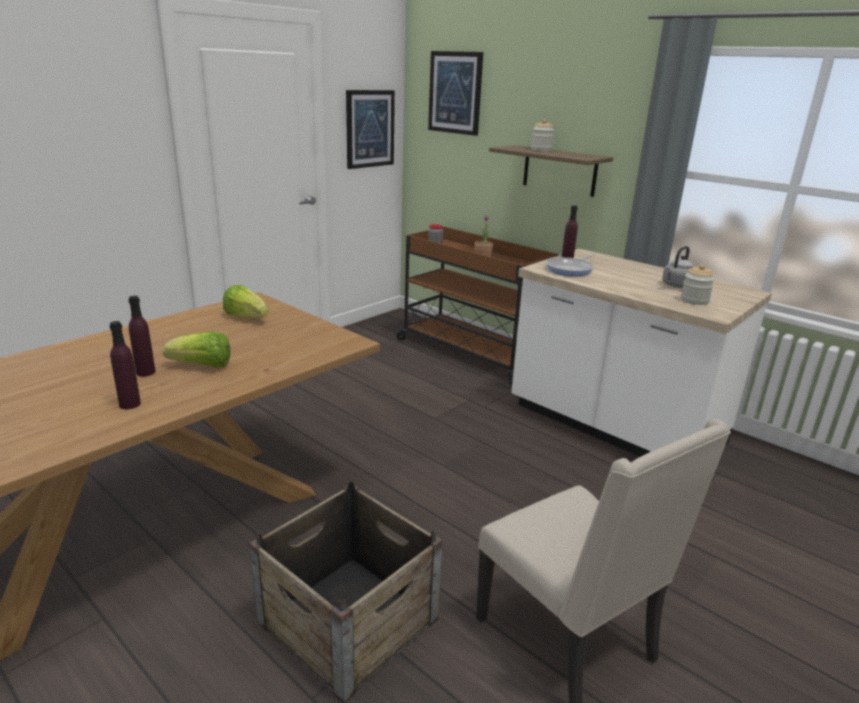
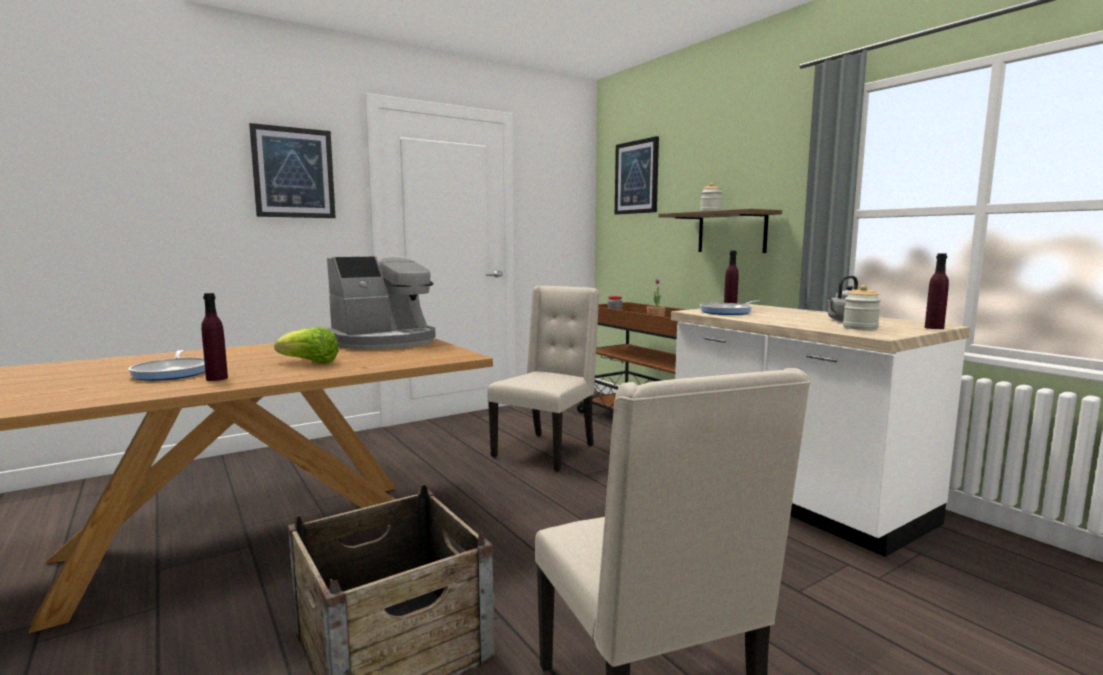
camera: 15 degrees right, 15 degrees down
(67, 396) = (173, 372): none -> frying pan
(145, 372) = (256, 364): purple bottle -> purple bottle (934, 328)
(246, 317) = (384, 341): lettuce -> coffee machine
(370, 129) = (560, 215): picture -> picture (293, 173)
(387, 391) = (546, 450): none -> beige chair

